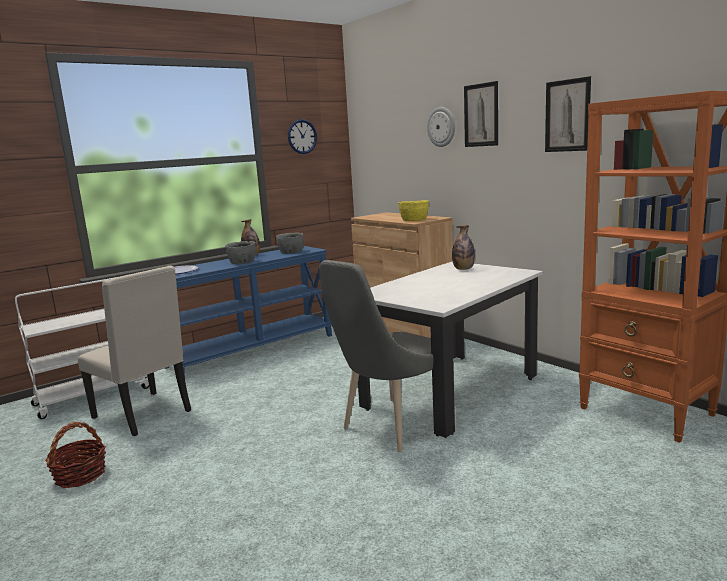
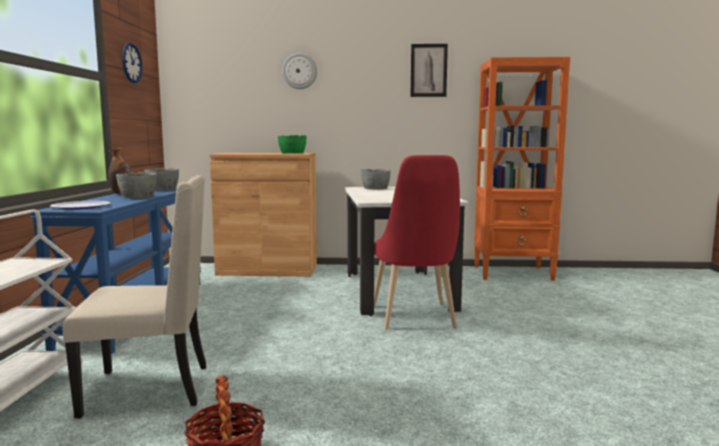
camera: 50 degrees left, 5 degrees down
(392, 428) = (414, 318): grey chair -> red chair
(414, 220) = (292, 153): yellow bowl -> green bowl
(463, 269) = (375, 188): bottle -> grey bowl
(481, 115) = (346, 64): picture -> none

